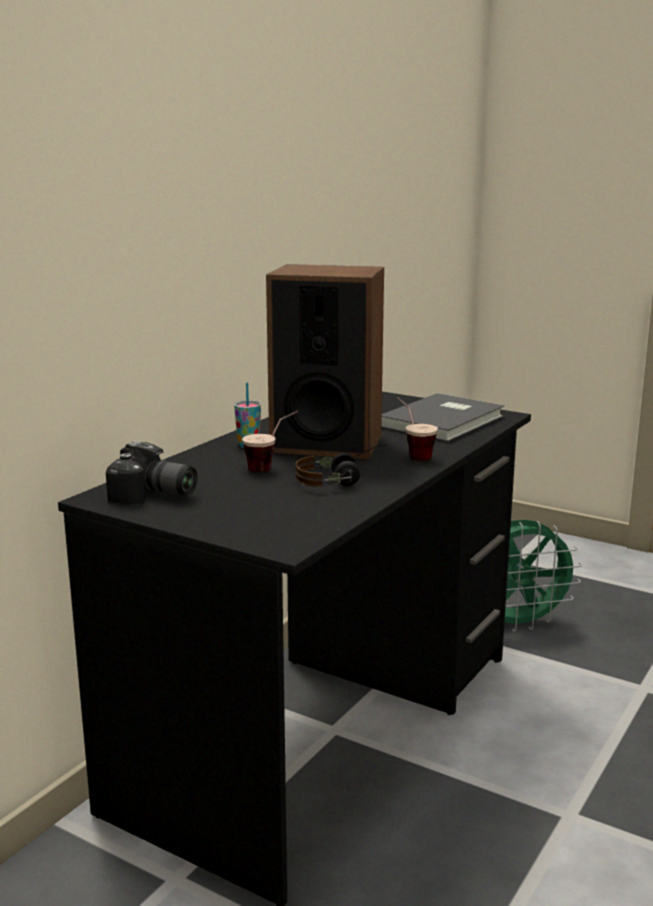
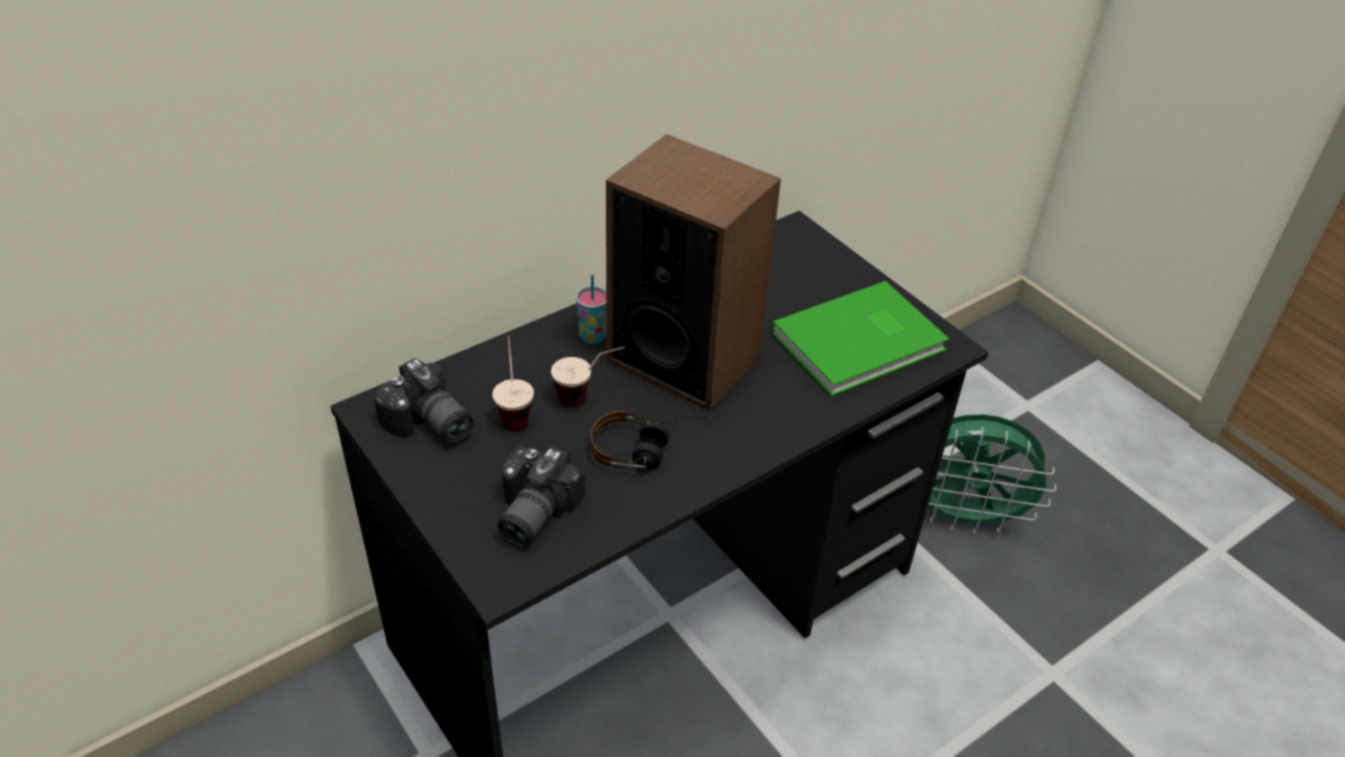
camera: 20 degrees right, 25 degrees up
(277, 516) = (529, 512): none -> camera
(412, 454) = (767, 416): cup -> cup (514, 410)
(445, 421) = (862, 343): grey book -> green book

